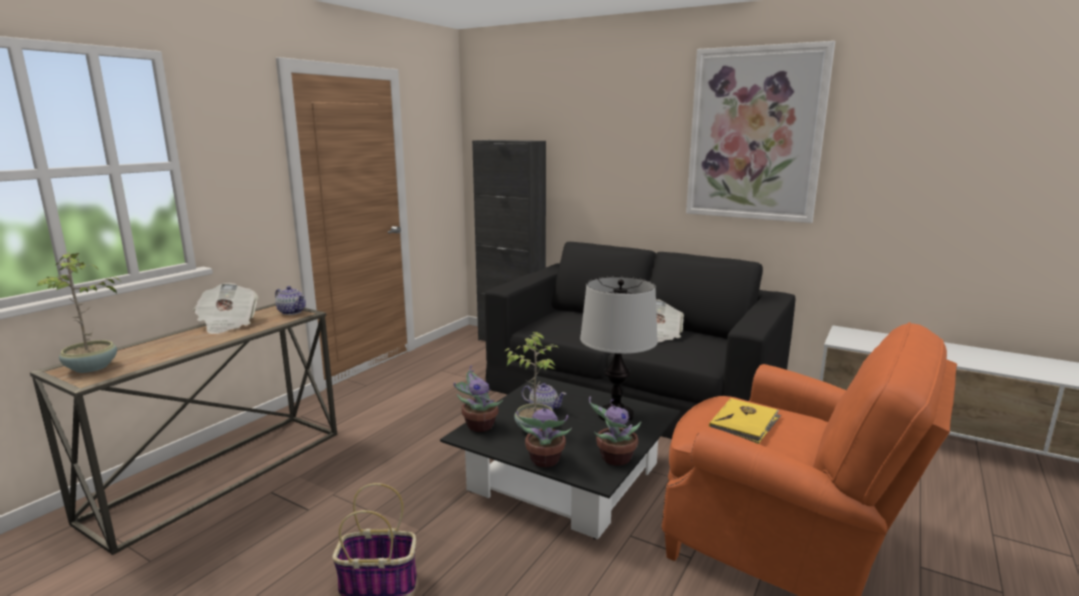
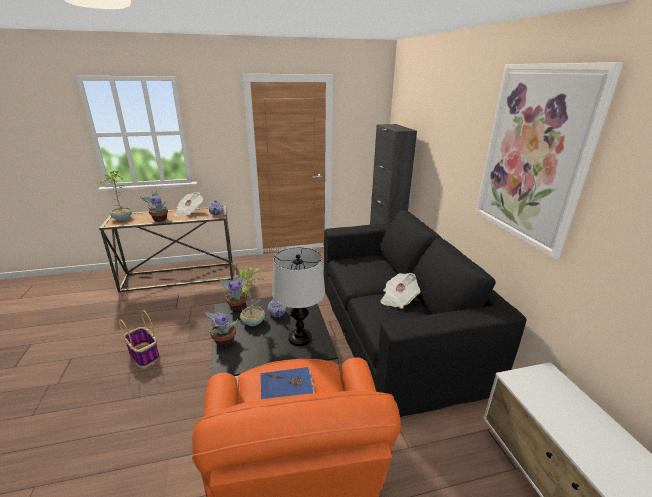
camera: 45 degrees right, 10 degrees up
(614, 459) = (249, 362): potted plant -> potted plant (159, 219)
(745, 423) = (287, 388): yellow book -> blue book

